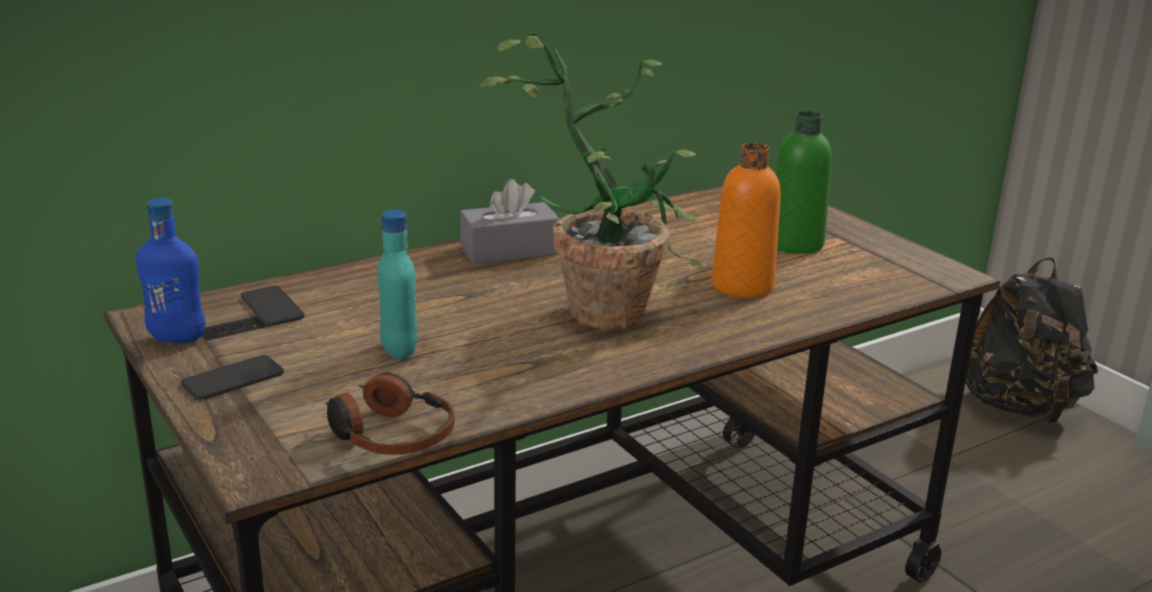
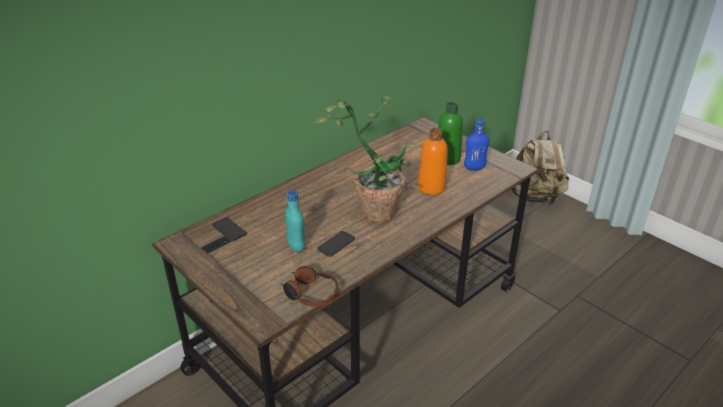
camera: 10 degrees left, 10 degrees up
(177, 338) = (194, 254): blue bottle -> blue bottle (474, 168)
(233, 379) = (230, 273): phone -> phone (336, 244)
(509, 250) = (322, 180): grey tissue box -> none
(1018, 407) = (534, 197): black backpack -> beige backpack

